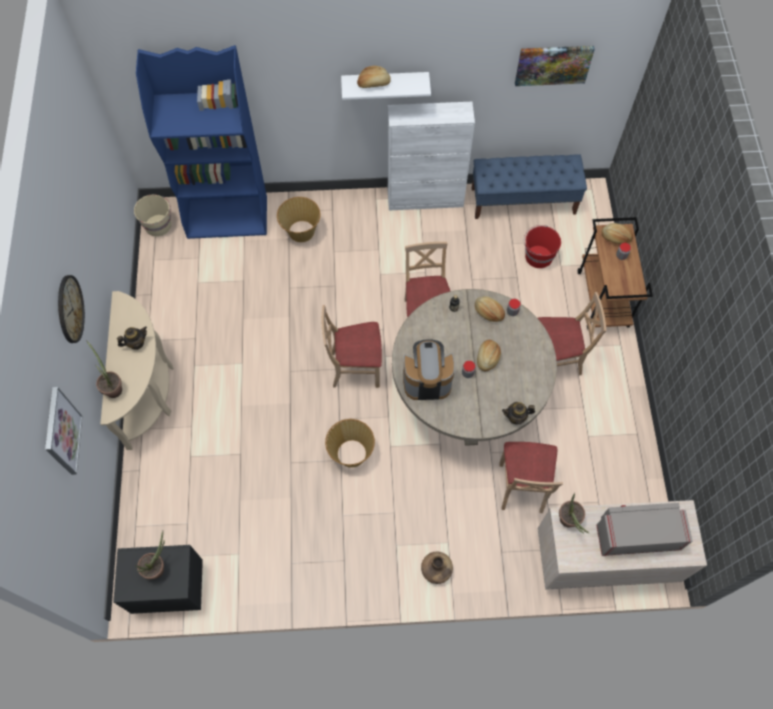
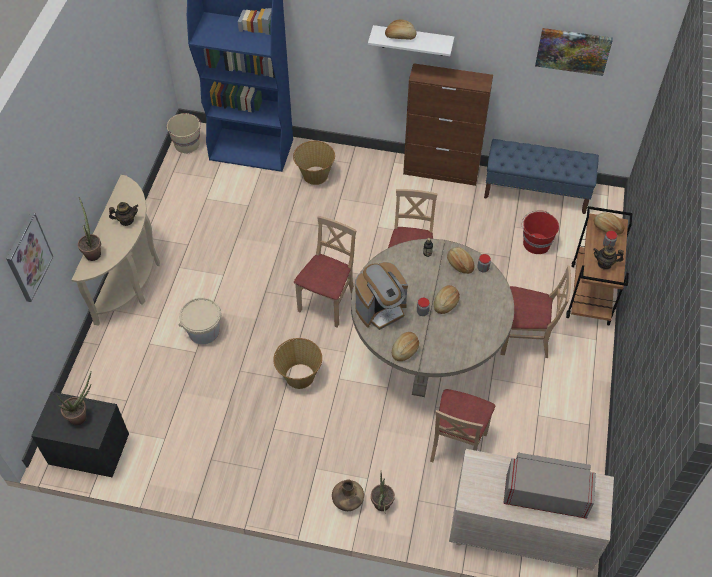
camera: 15 degrees right, 10 degrees down
(69, 309) = (69, 160): wall clock -> none
(241, 429) = (203, 331): none -> beige bucket
(355, 368) = (327, 302): beige chair -> beige chair turned 105 degrees clockwise
(425, 199) = (441, 171): white cabinet -> brown cabinet
(427, 380) = (381, 310): coffee machine -> coffee machine turned 135 degrees clockwise
(462, 418) = (405, 350): none -> bread
(516, 417) = (457, 361): teapot -> teapot (604, 264)
(569, 523) = (480, 467): potted plant -> potted plant (381, 507)

